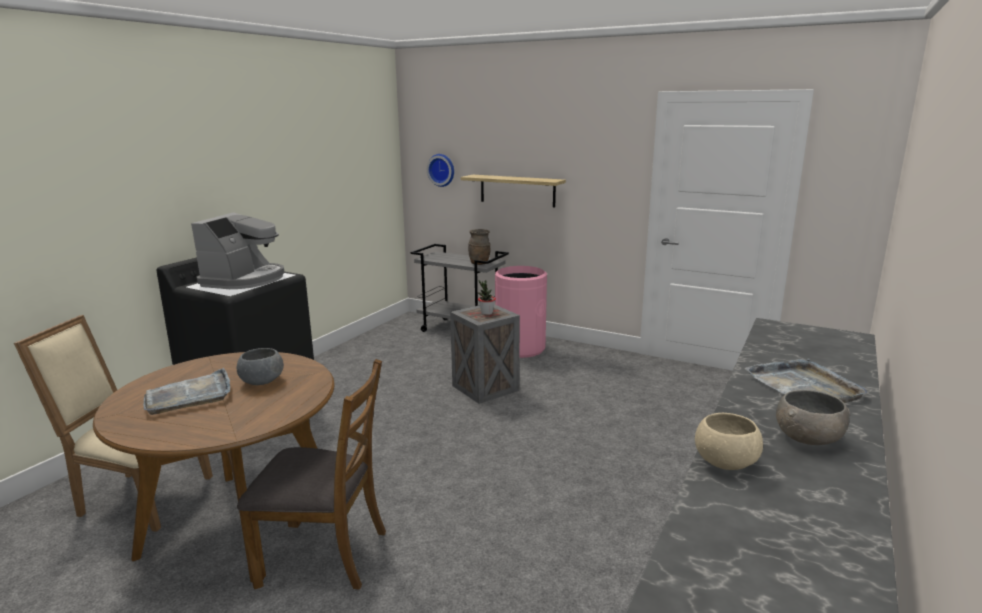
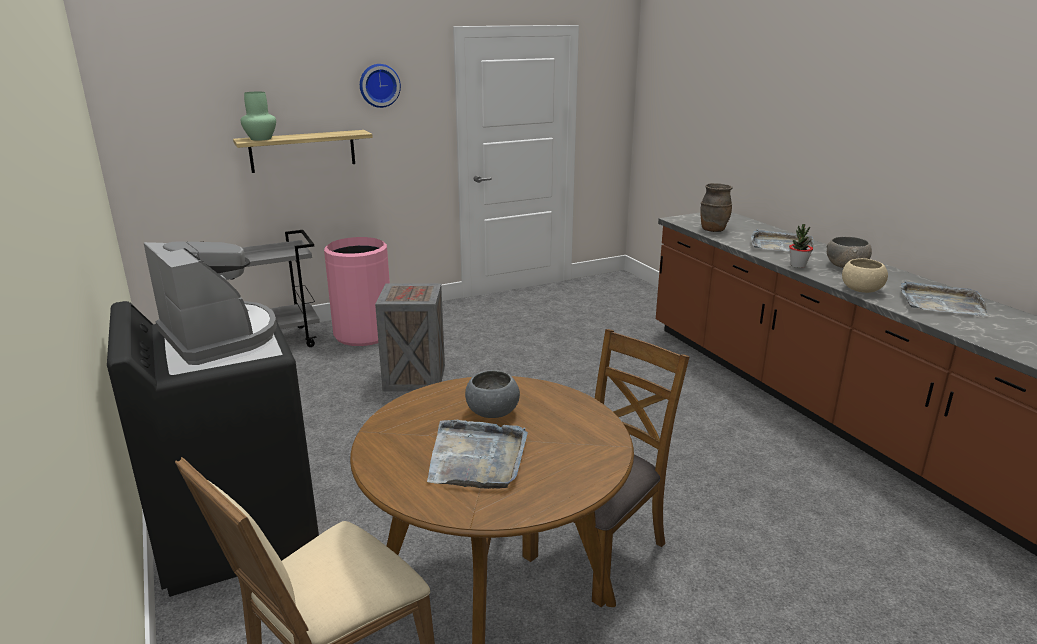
camera: 55 degrees left, 5 degrees up
(442, 170) = (179, 138): wall clock -> wall clock (379, 85)
(479, 263) = (288, 250): brown vase -> brown vase (713, 230)
(482, 176) = (260, 139): none -> green vase
(486, 313) = (411, 292): potted plant -> potted plant (798, 266)
(782, 532) = (940, 303): none -> grey tray

